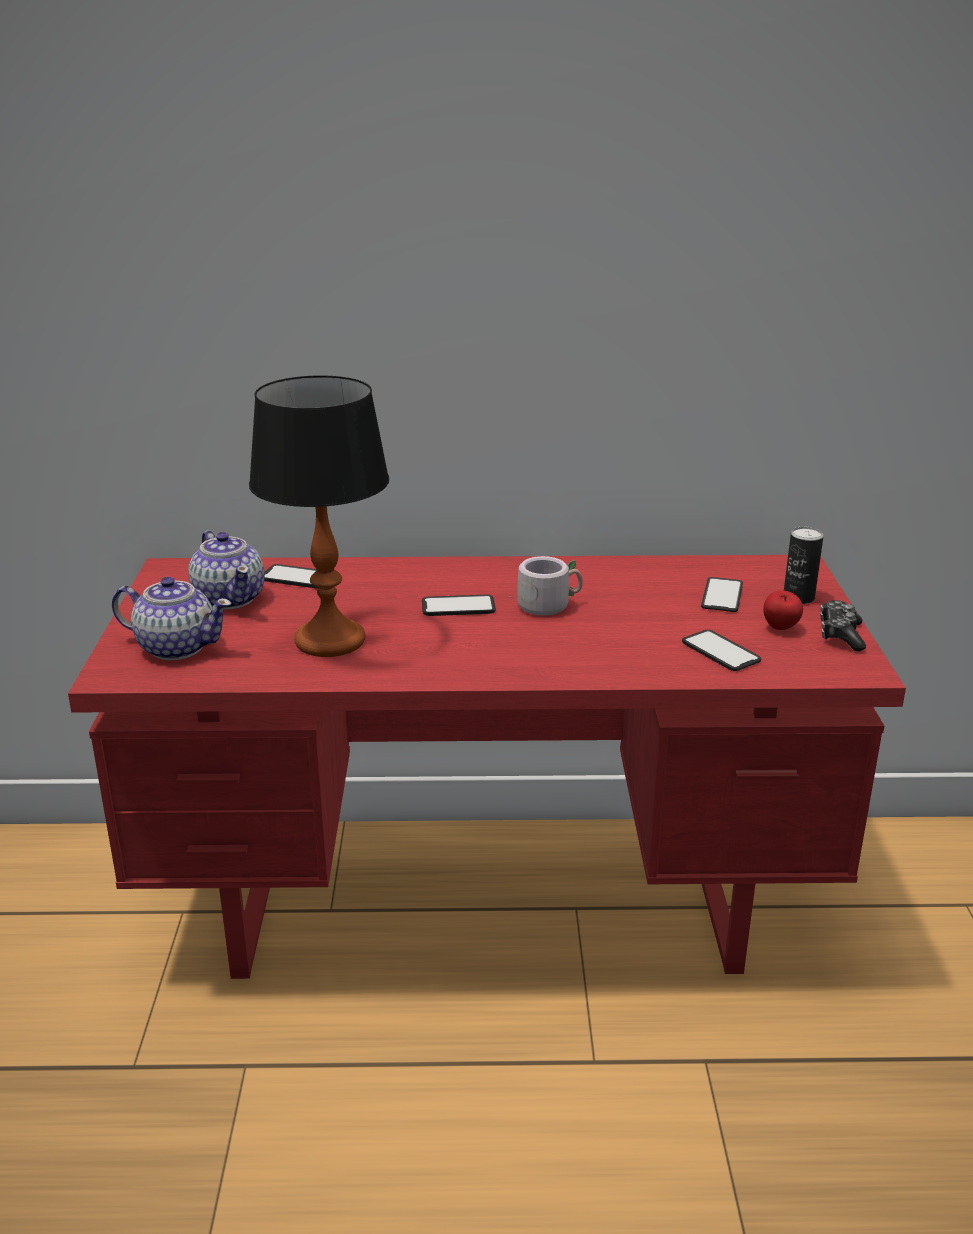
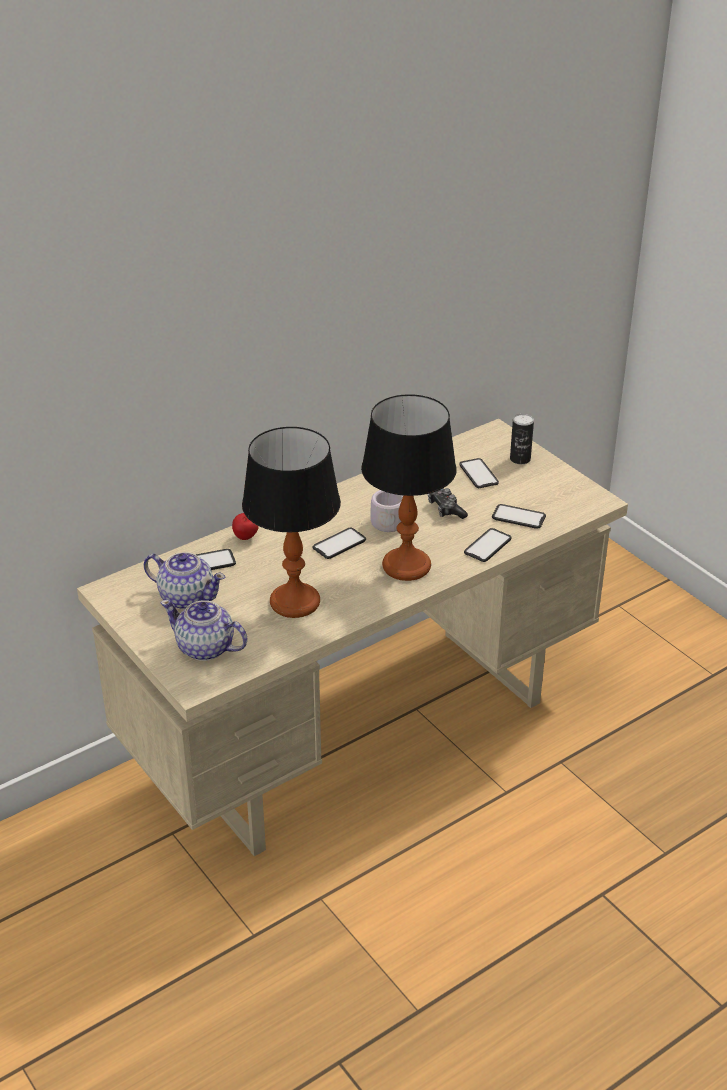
camera: 35 degrees left, 10 degrees up
(176, 647) = (205, 648): teapot -> teapot turned 135 degrees counterclockwise
(490, 904) = (364, 731): red desk -> beige desk
(506, 652) = (406, 566): none -> table lamp
(638, 666) = (487, 546): none -> phone
(780, 629) = (533, 487): apple -> apple (246, 538)
(840, 635) = (566, 479): game controller -> game controller (445, 509)

